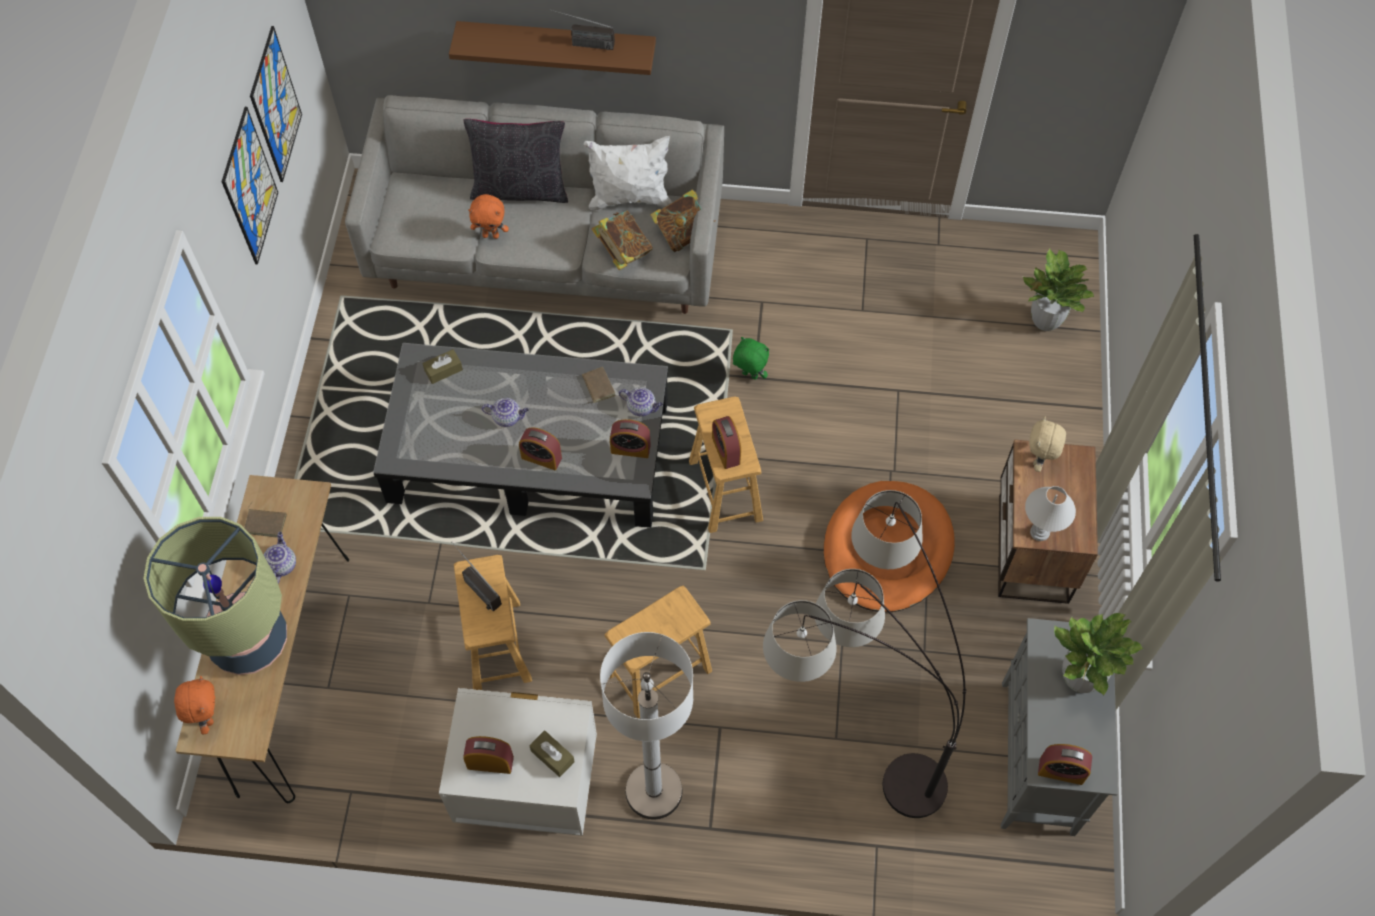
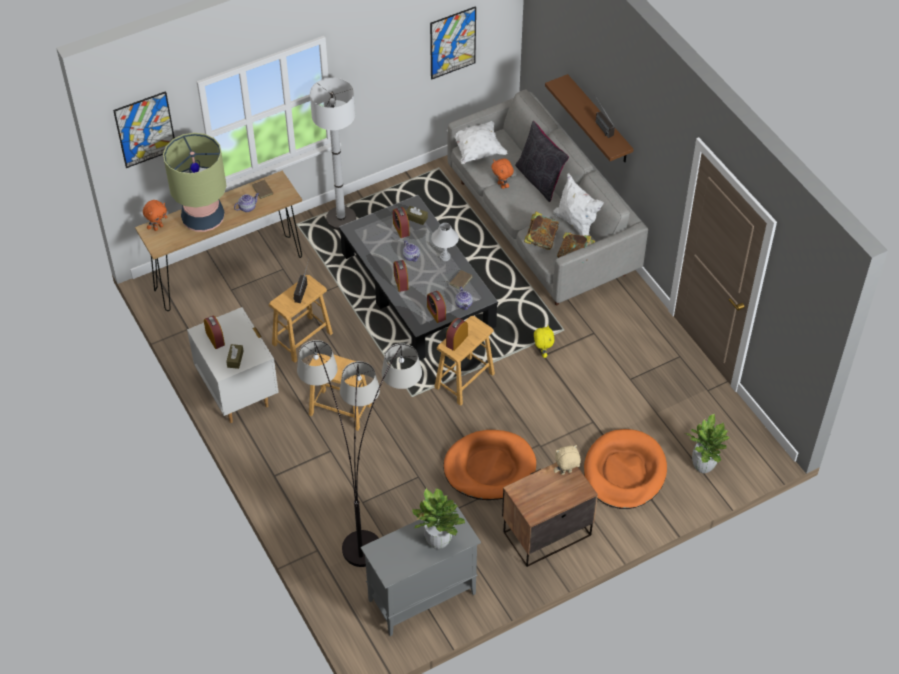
camera: 55 degrees right, 10 degrees down
(250, 187) = (399, 61): picture -> picture (145, 129)
(403, 224) = (477, 150): none -> white pillow
(653, 791) = (276, 442): white floor lamp -> white floor lamp (341, 219)
(749, 376) = (542, 352): green plush toy -> yellow plush toy
(997, 406) = (624, 472): none -> orange dog bed
(1039, 532) = (521, 494): white table lamp -> white table lamp (445, 257)
(1061, 771) = (379, 557): alarm clock -> alarm clock (401, 229)

